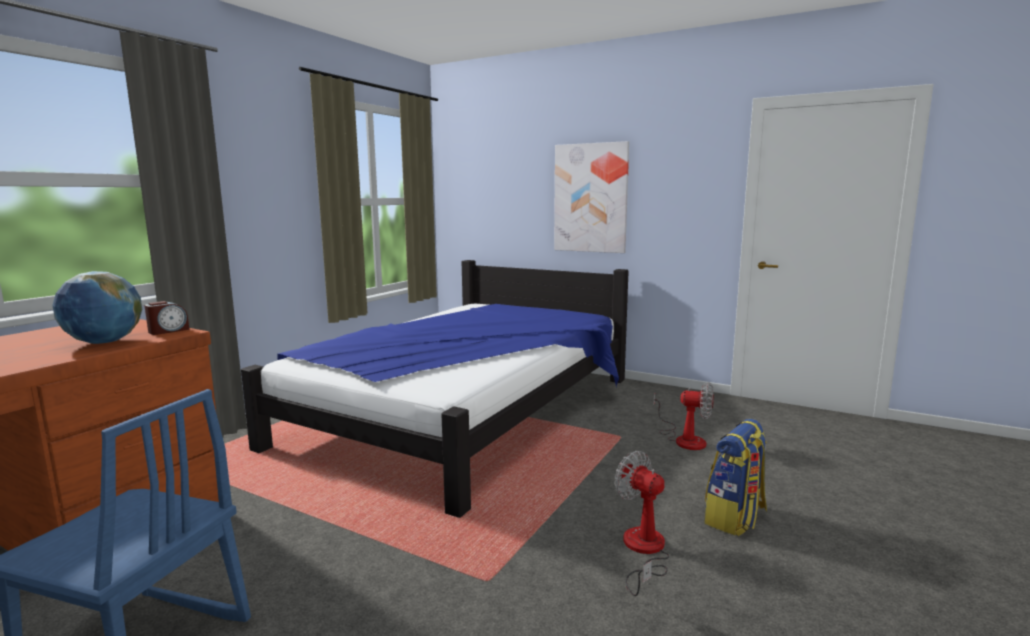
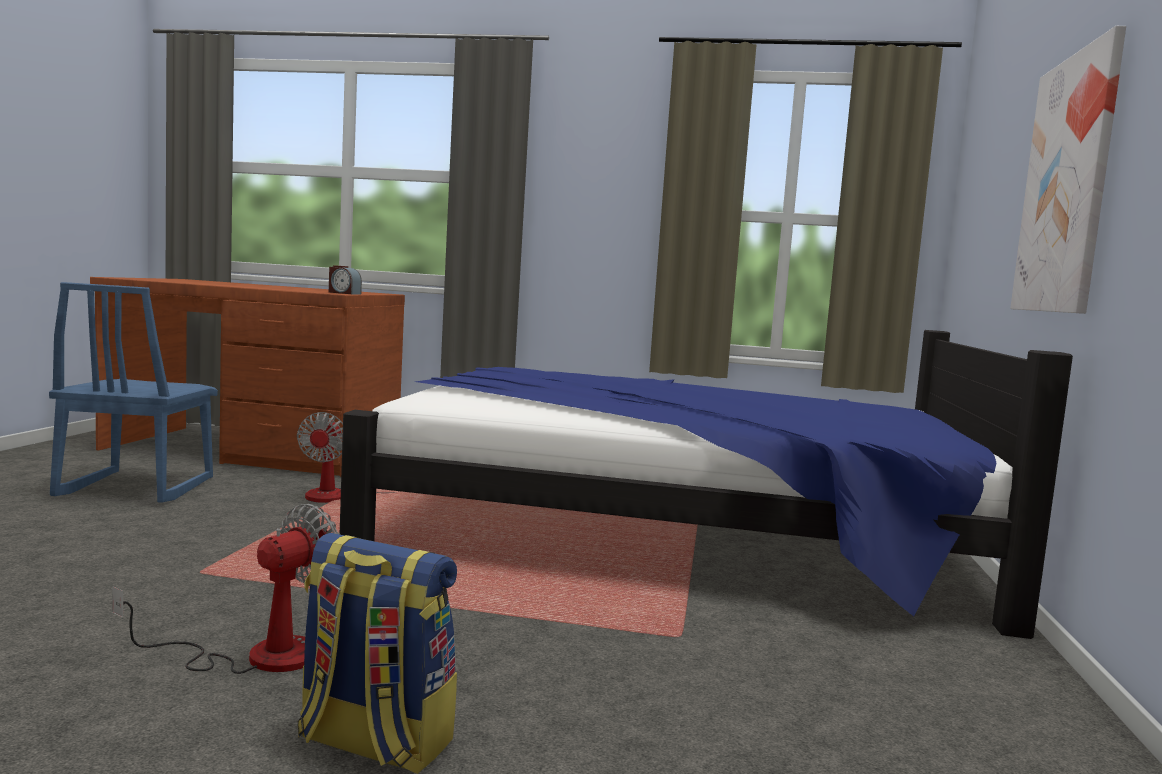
camera: 70 degrees right, 5 degrees down
(104, 342) = (299, 290): globe -> none
(684, 439) = (735, 703): fan -> fan (341, 495)

